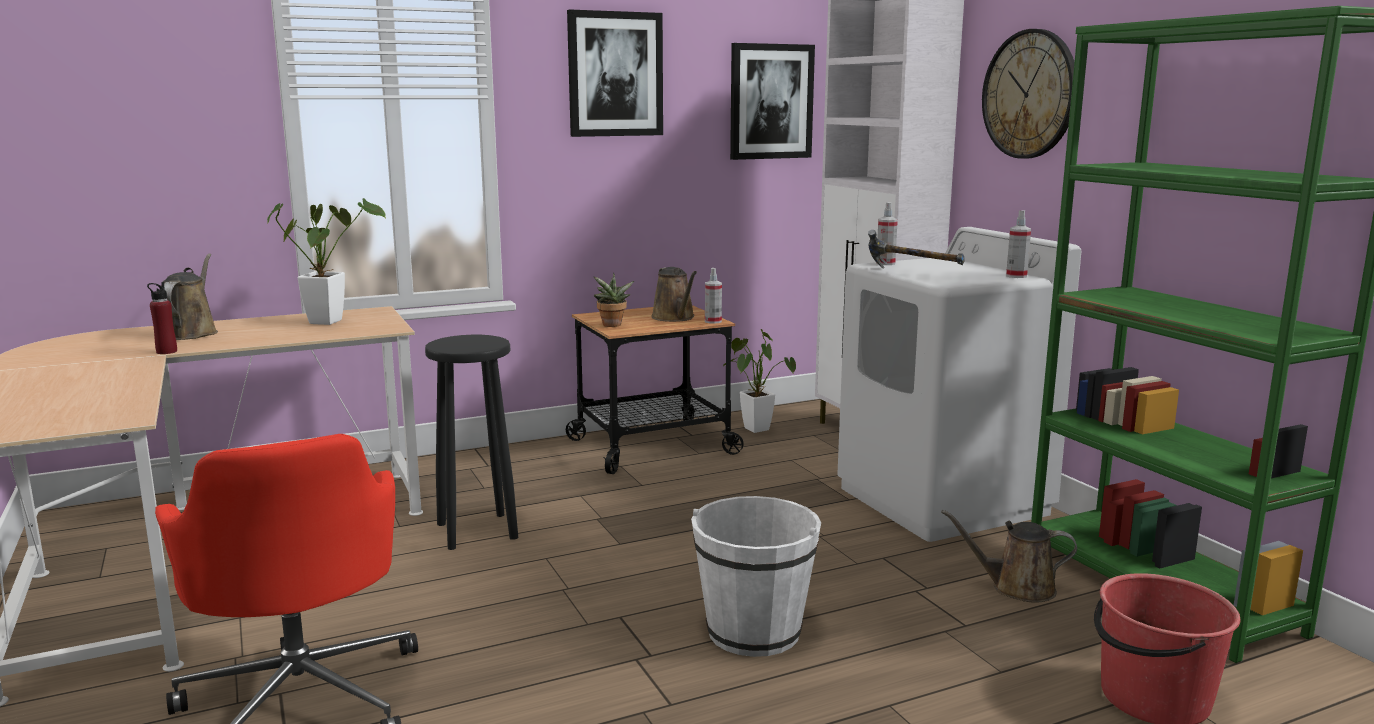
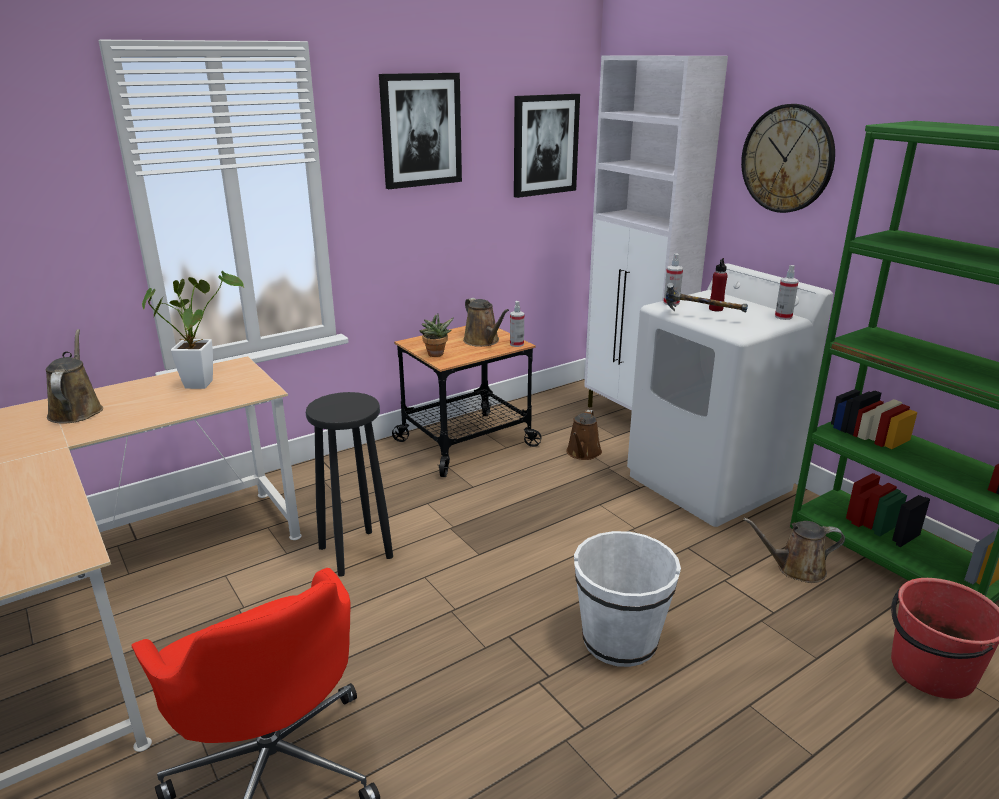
camera: 10 degrees left, 10 degrees up
(166, 352) = (67, 442): red bottle -> red bottle (715, 309)
(753, 427) = (538, 415): potted plant -> none
(792, 464) = (583, 453): none -> brown watering can

